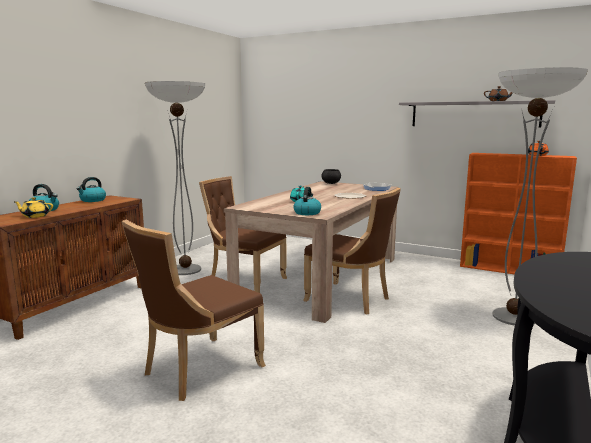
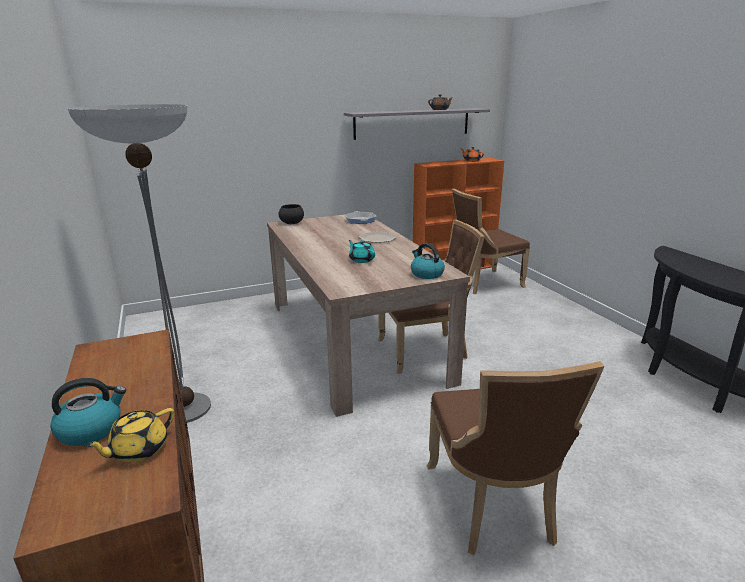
camera: 50 degrees left, 10 degrees up
(92, 200) = (95, 367): kettle -> none
(244, 281) = (295, 384): brown chair -> brown chair (484, 283)
(514, 317) = (535, 310): floor lamp -> none

